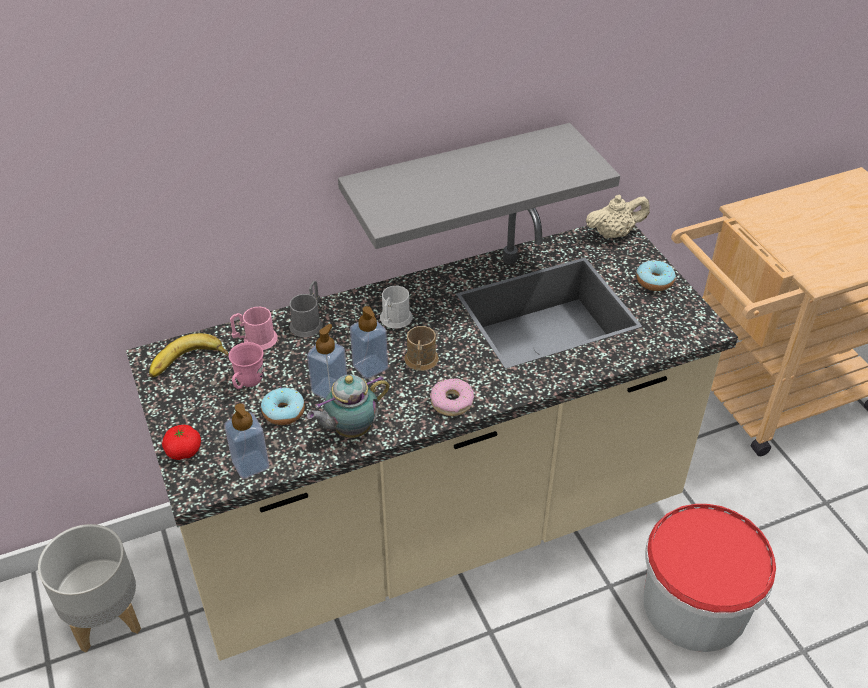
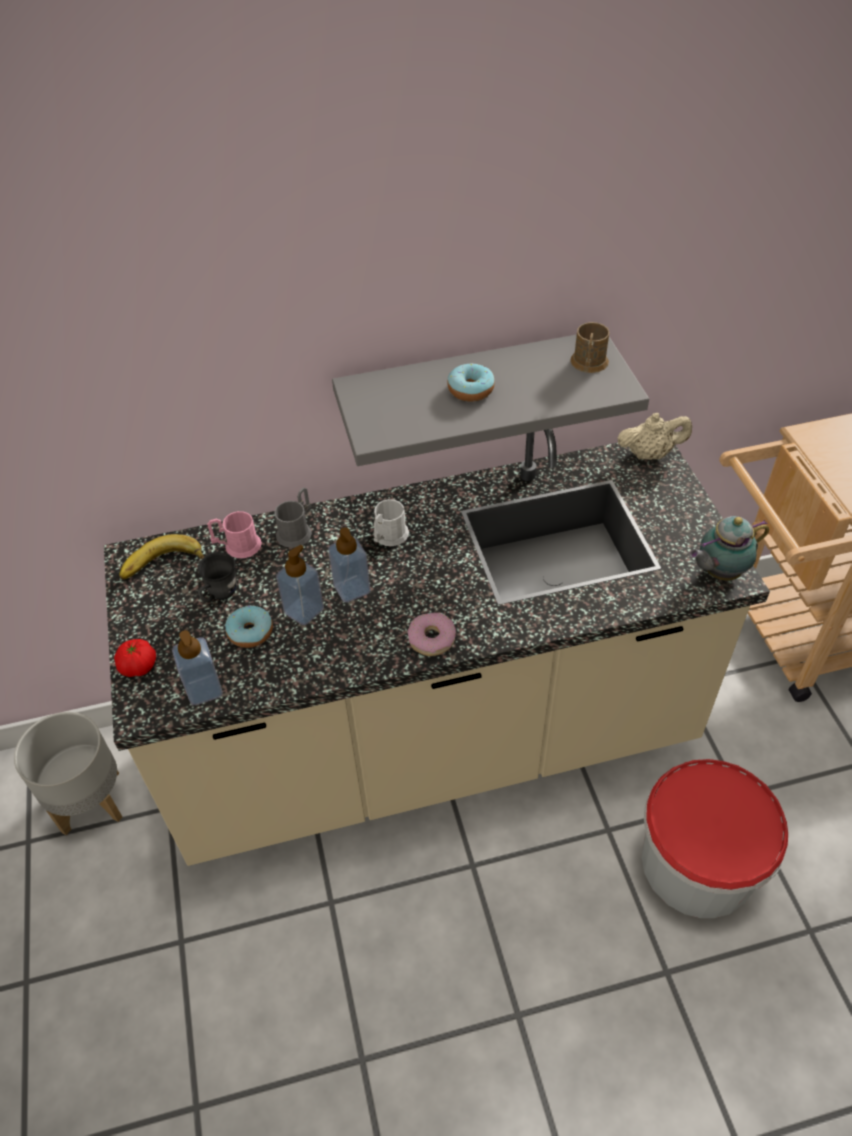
camera: 10 degrees right, 5 degrees up
(247, 383) = (219, 595): pink mug -> grey mug
(350, 430) = (316, 660): teapot -> teapot (719, 572)
(420, 362) = (407, 588): brown mug -> brown mug (588, 364)
(654, 281) = (685, 515): donut -> donut (470, 390)

